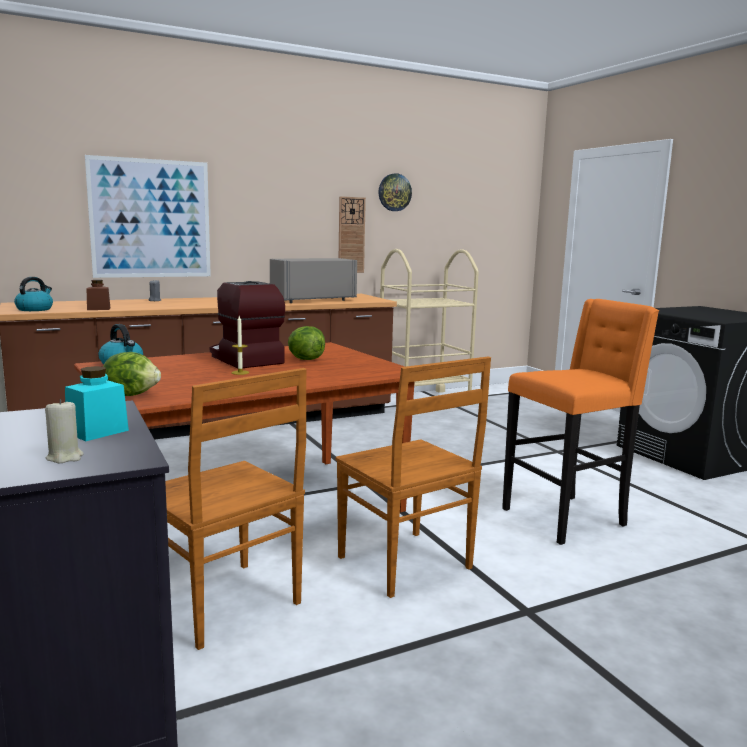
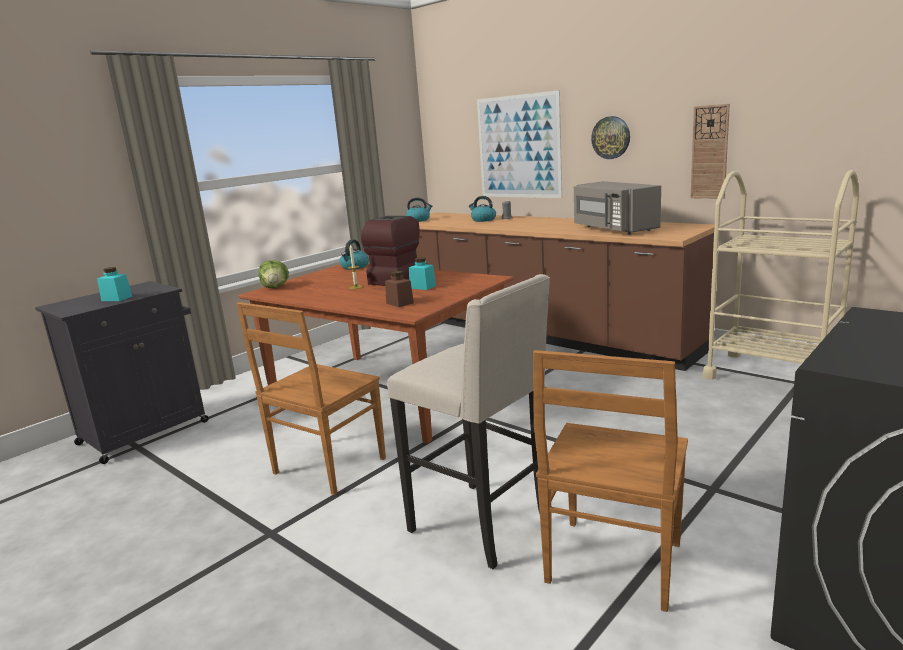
camera: 70 degrees right, 5 degrees up
(65, 457) = (76, 305): beige candle -> none
(98, 309) = (443, 223): brown jar -> brown jar (400, 303)
(134, 303) = (483, 220): none -> kettle
(226, 605) = (248, 428): brown chair -> brown chair (612, 565)
(305, 359) = (422, 287): lettuce -> turquoise jar
(311, 300) = (613, 229): grey microwave -> grey microwave turned 150 degrees counterclockwise
(394, 192) = (776, 91): wall clock -> wall clock (611, 137)
(566, 518) = (482, 526): orange stool -> beige stool

